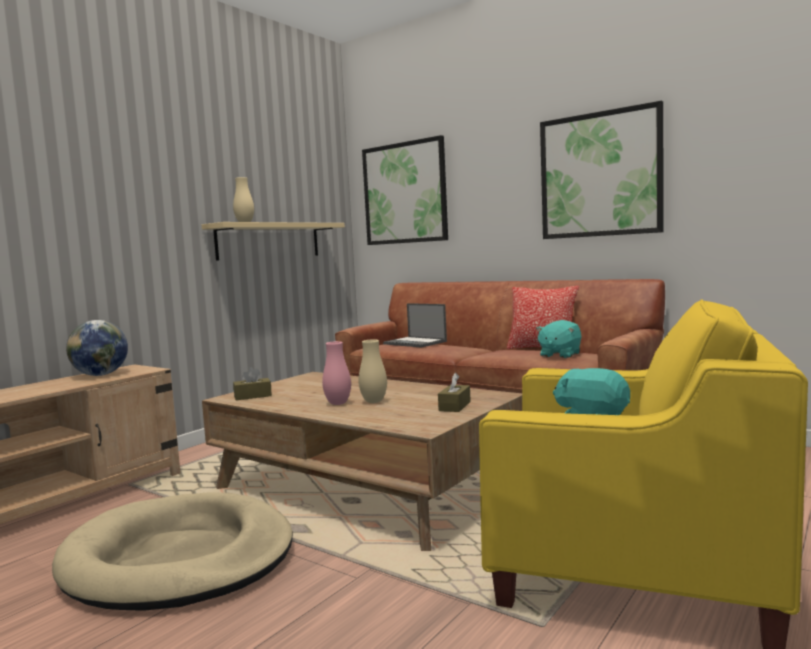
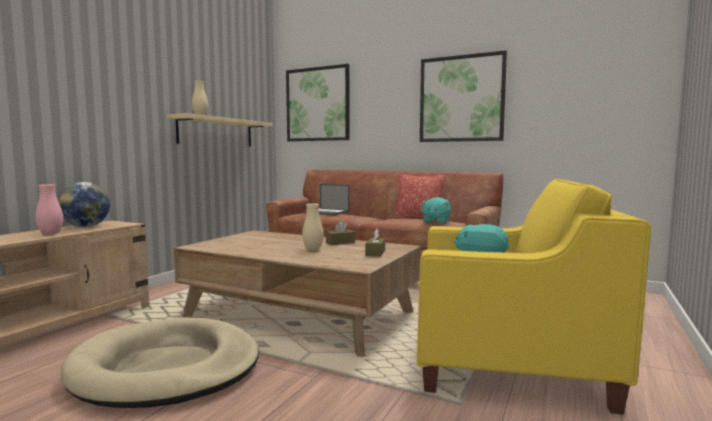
camera: 10 degrees left, 0 degrees up
(253, 396) = (215, 245): brown tissue box -> brown tissue box (340, 242)
(338, 403) = (286, 250): pink vase -> pink vase (50, 234)

